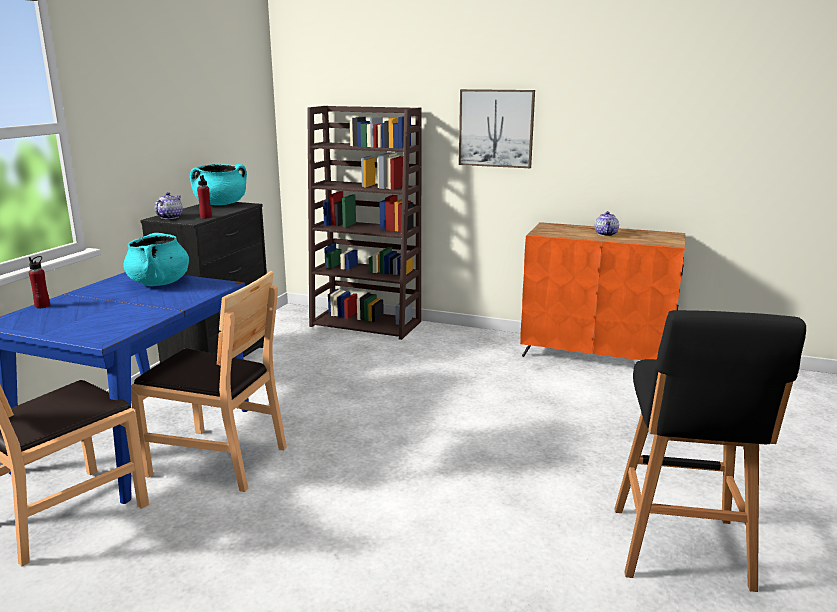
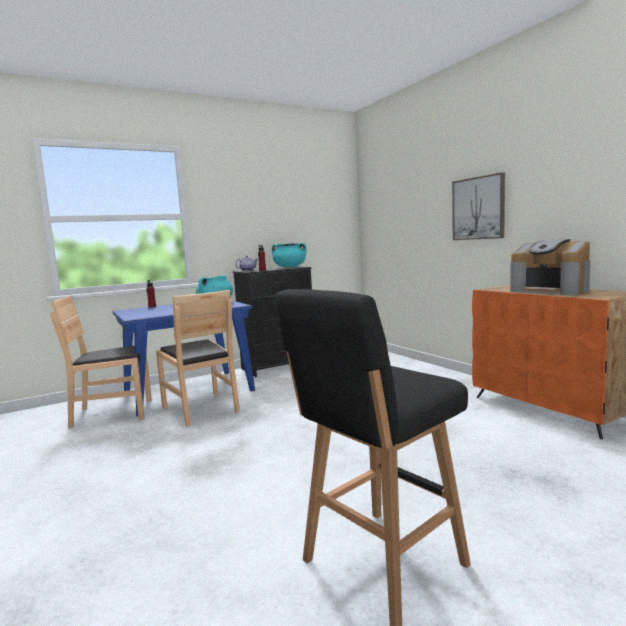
camera: 40 degrees right, 10 degrees down
(367, 324) = (393, 361): brown bookcase -> none
(606, 234) = (550, 291): teapot -> coffee machine

